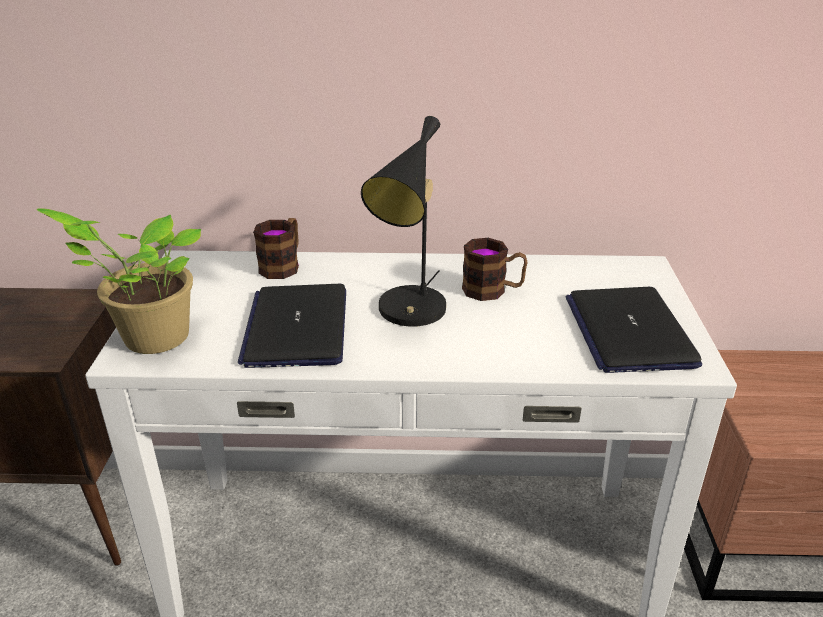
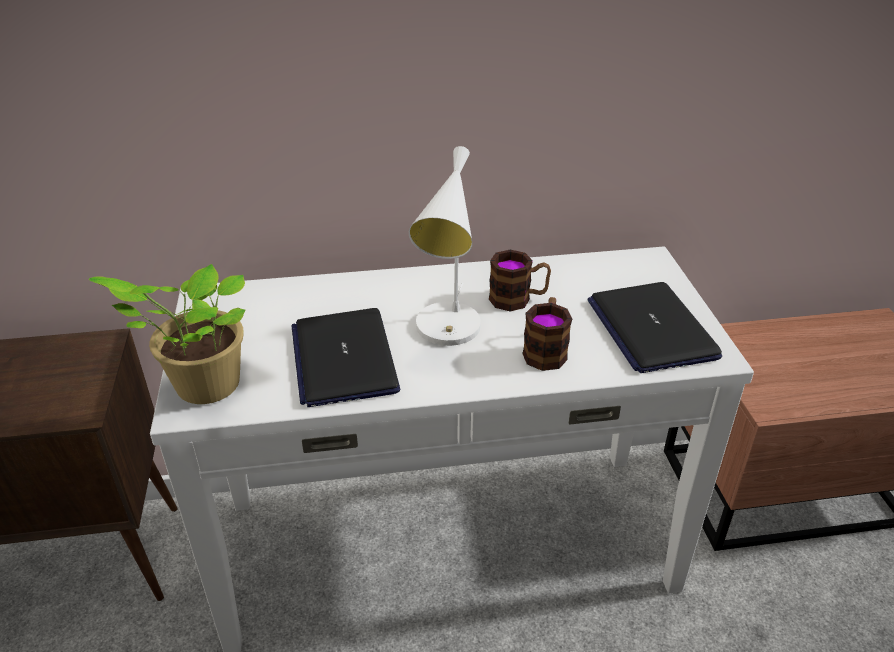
camera: 10 degrees left, 5 degrees up
(283, 265) = (307, 291): mug -> mug (546, 350)
(410, 314) = (448, 332): black table lamp -> white table lamp

